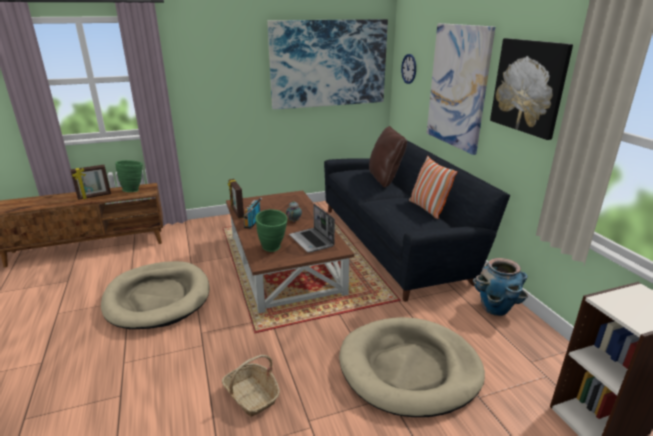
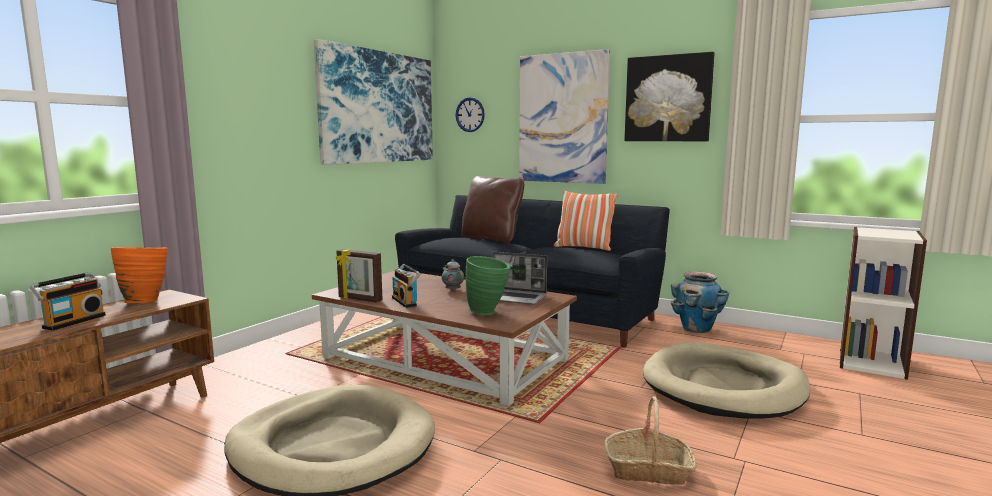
camera: 40 degrees left, 15 degrees down
(94, 196) = (73, 321): picture frame -> radio
(134, 190) = (145, 301): green vase -> orange vase

